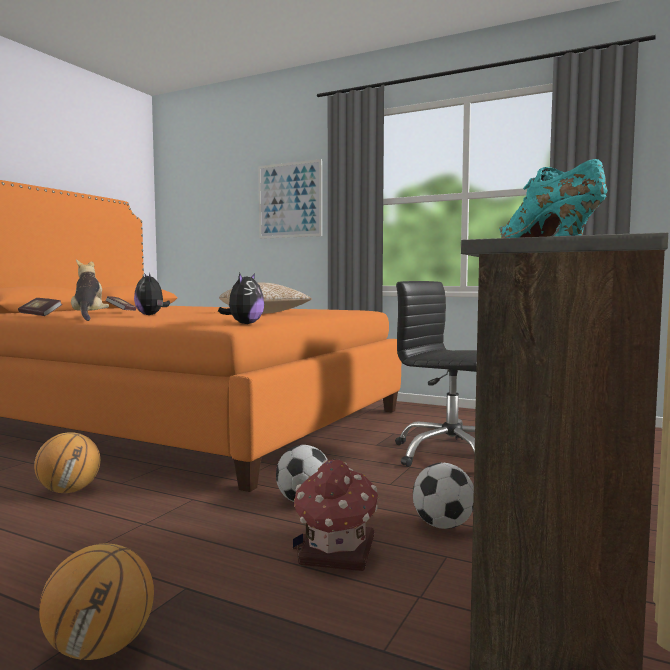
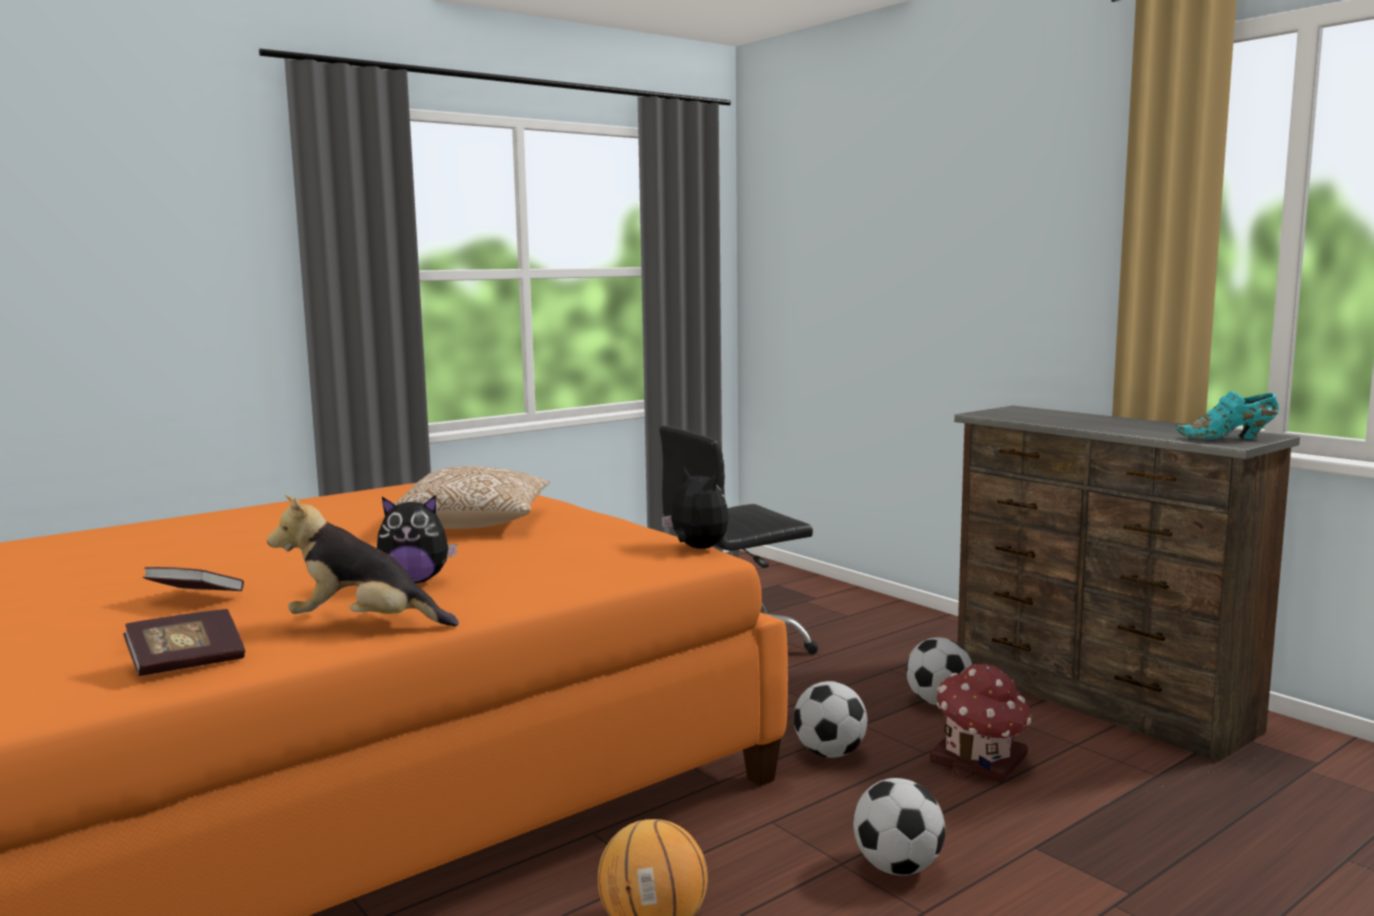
camera: 65 degrees left, 5 degrees up
(101, 649) = (1148, 899): basketball -> none
(140, 540) = (898, 868): none -> football
(290, 200) = (177, 262): picture -> none

